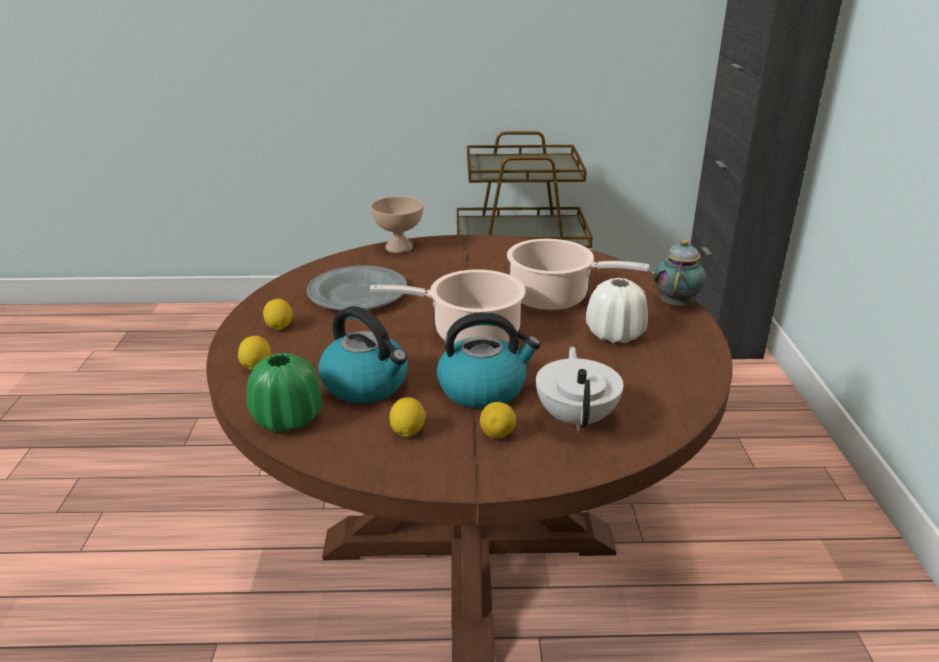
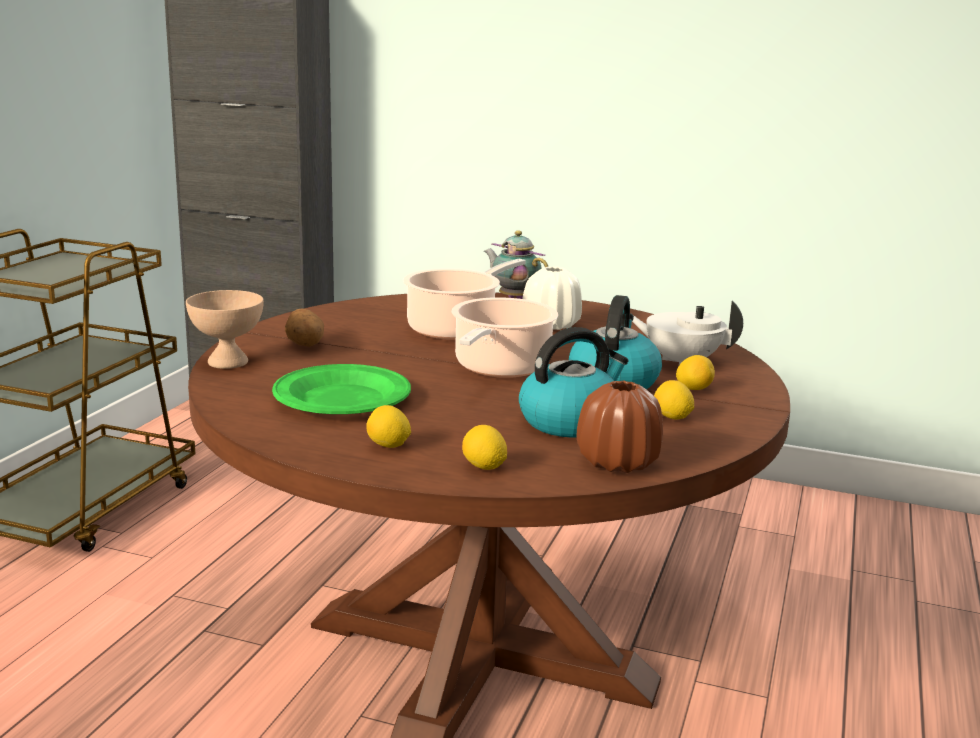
camera: 70 degrees left, 10 degrees down
(288, 419) = (618, 462): green vase -> brown vase
(358, 294) = (342, 398): grey plate -> green plate
(456, 259) = (305, 344): none -> potato

